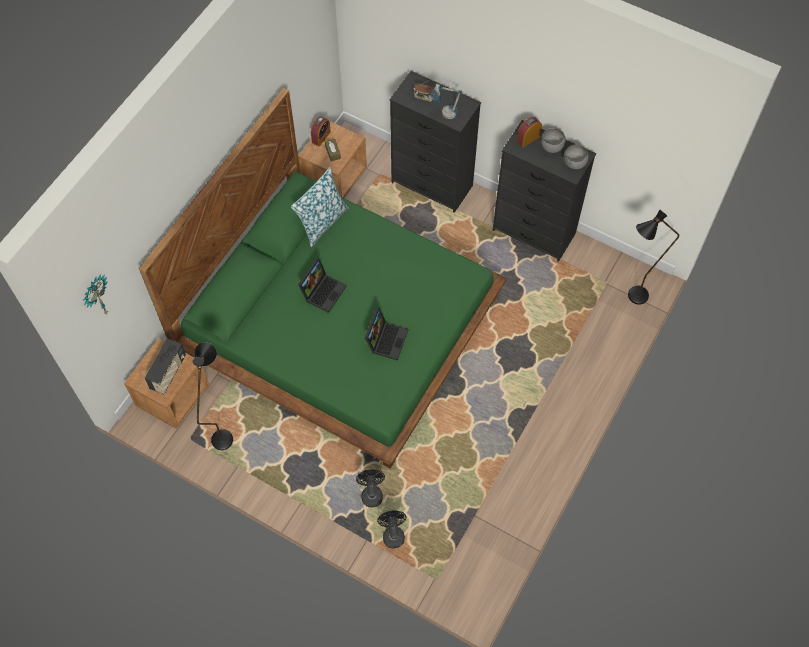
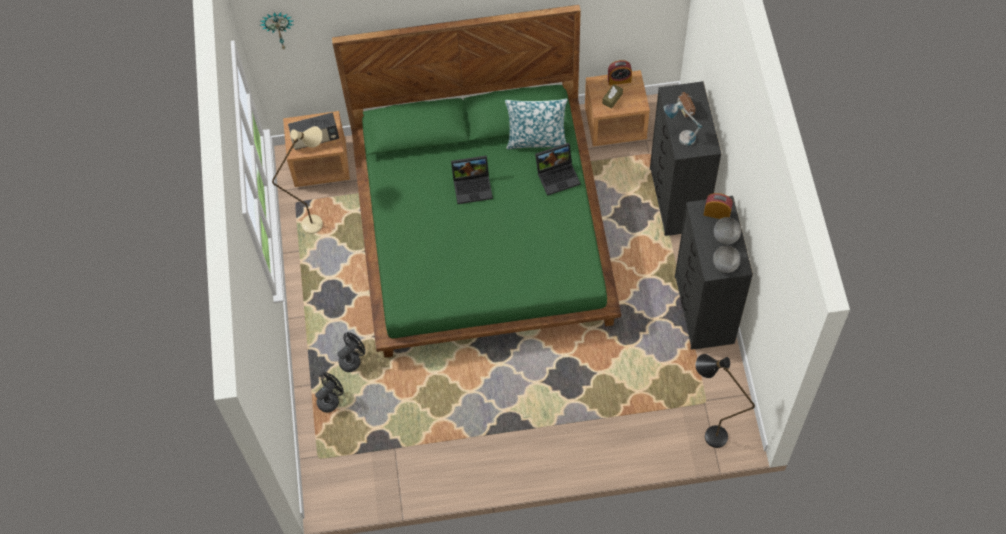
camera: 55 degrees right, 0 degrees up
(223, 432) = (319, 220): black floor lamp -> beige floor lamp
(386, 339) = (469, 261): laptop -> laptop (558, 175)

